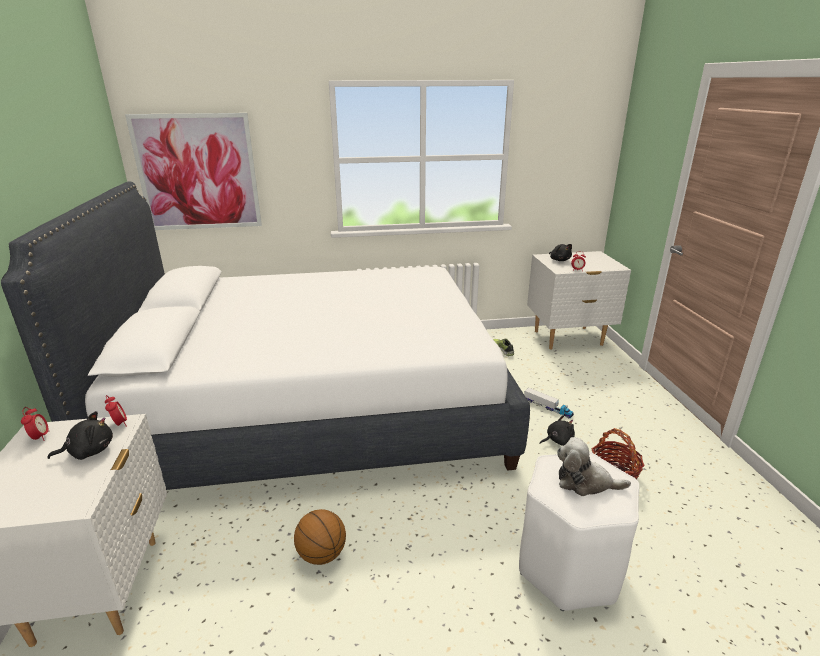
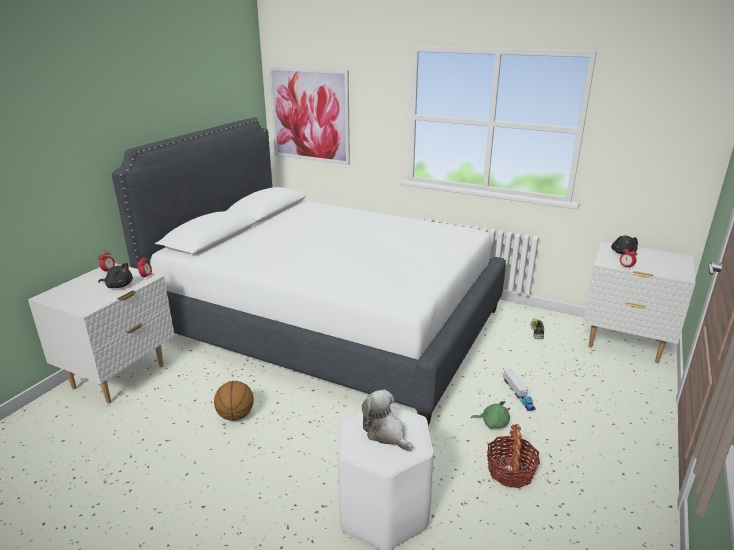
camera: 35 degrees right, 0 degrees up
(557, 440) = (492, 423): black plush toy -> green plush toy

